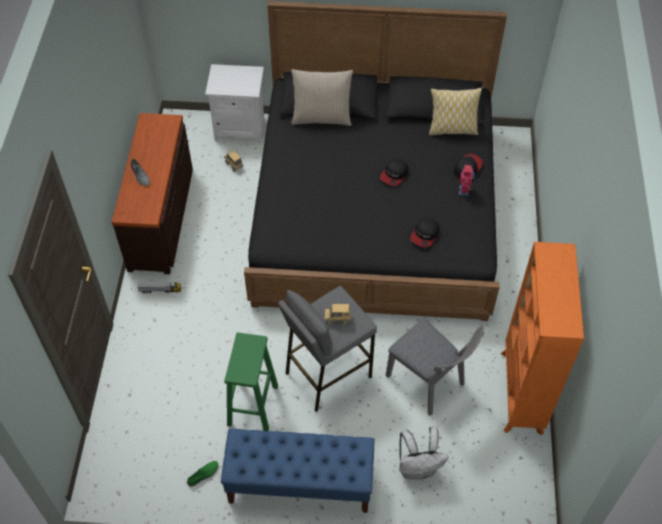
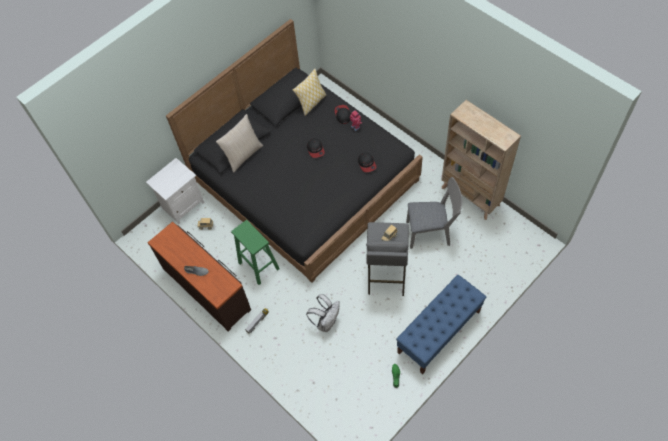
camera: 45 degrees left, 5 degrees up
(253, 404) = (373, 323): green stool -> green stool (258, 265)
(418, 468) = (474, 272): white backpack -> white backpack (326, 322)
(521, 392) = (470, 196): orange bookcase -> beige bookcase

